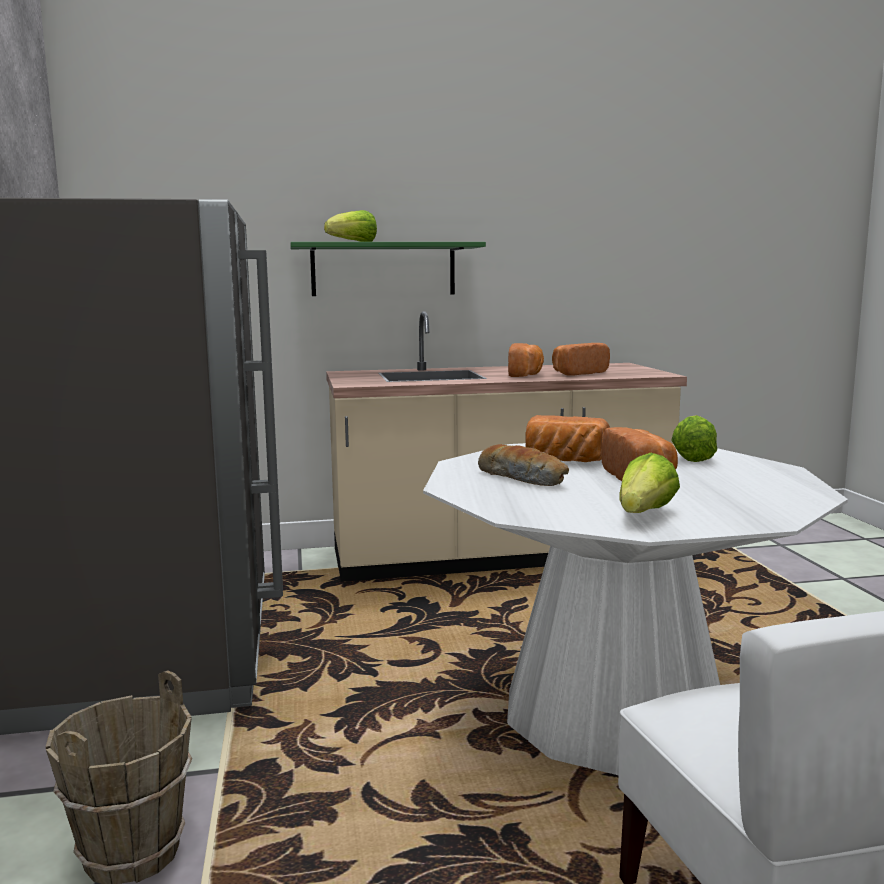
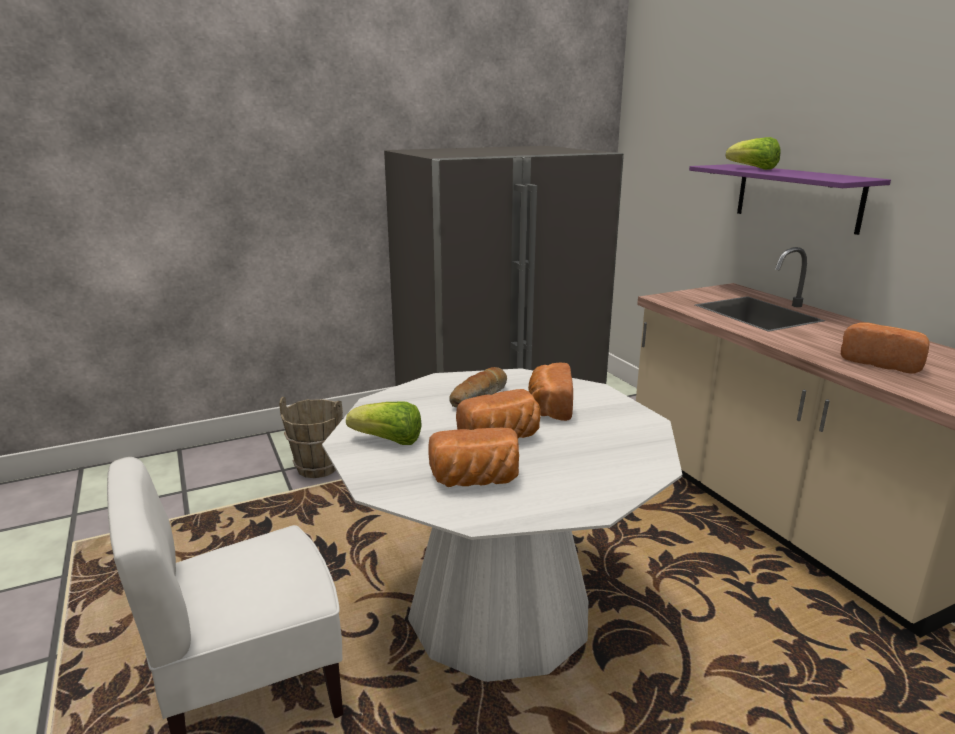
camera: 75 degrees right, 10 degrees up
(383, 270) = (797, 197): green shelf -> purple shelf
(526, 375) = (824, 343): bread -> bread (475, 481)
(693, 457) = (611, 462): lettuce -> none

